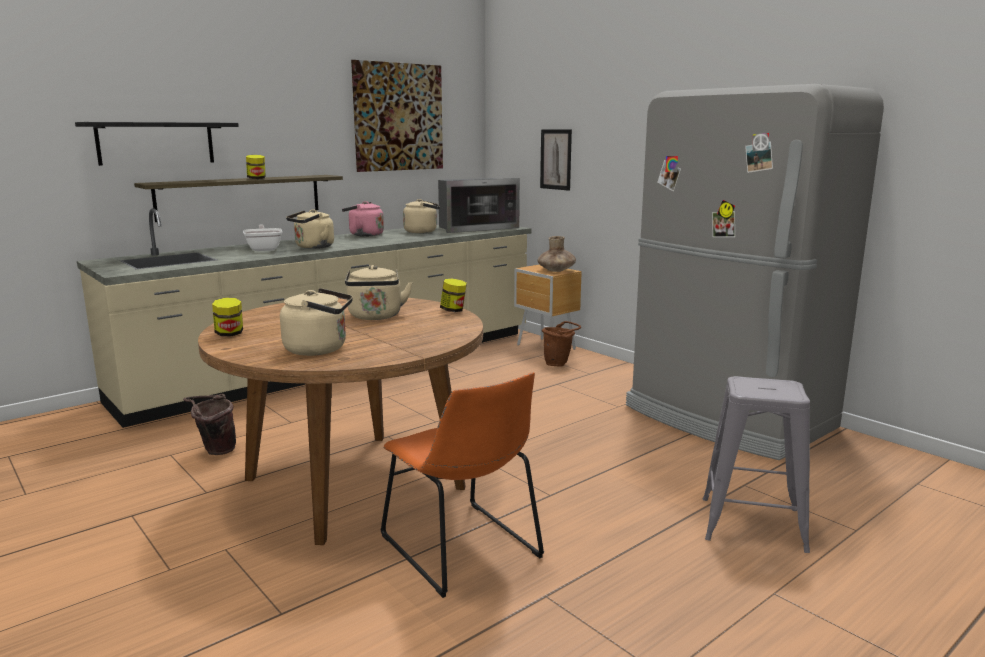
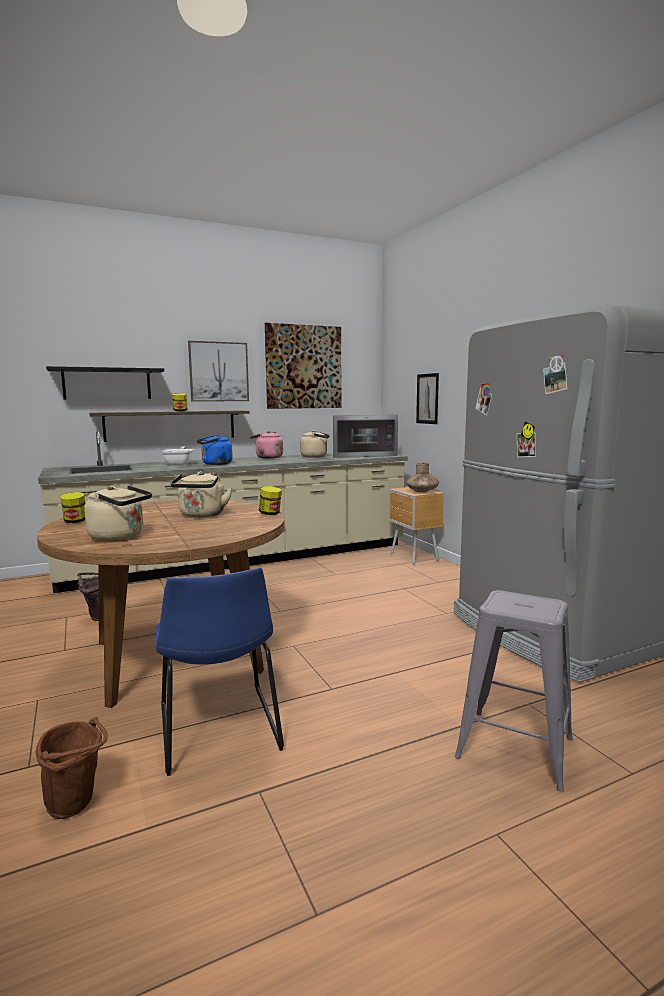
camera: 15 degrees right, 5 degrees down
(297, 124) = (218, 372): none -> picture
(312, 247) = (215, 464): beige kettle -> blue kettle
(463, 550) = (219, 731): orange chair -> blue chair
(559, 364) = (416, 572): brown bucket -> brown bucket (78, 805)

